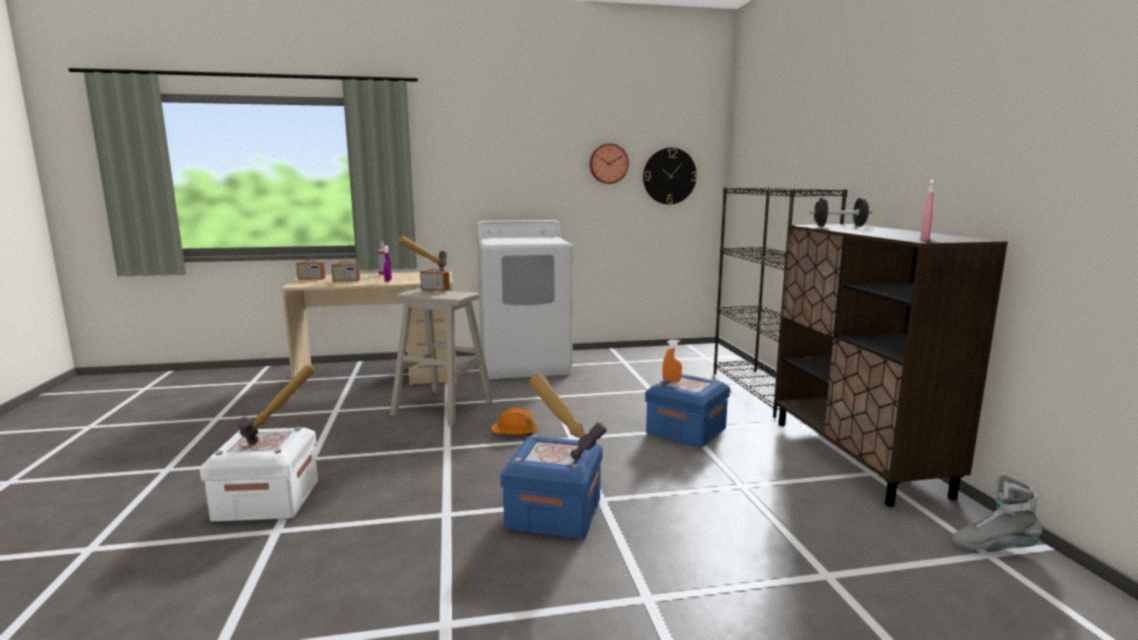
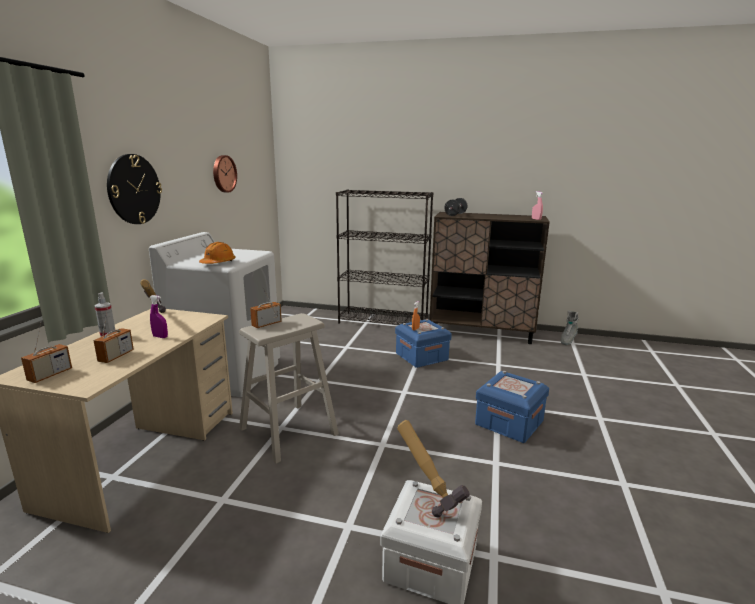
camera: 65 degrees left, 5 degrees up
(515, 432) = (376, 410): orange hard hat -> orange hard hat (218, 263)
(566, 447) = (509, 379): hammer -> none
(669, 176) = (253, 182): wall clock -> wall clock (134, 189)

